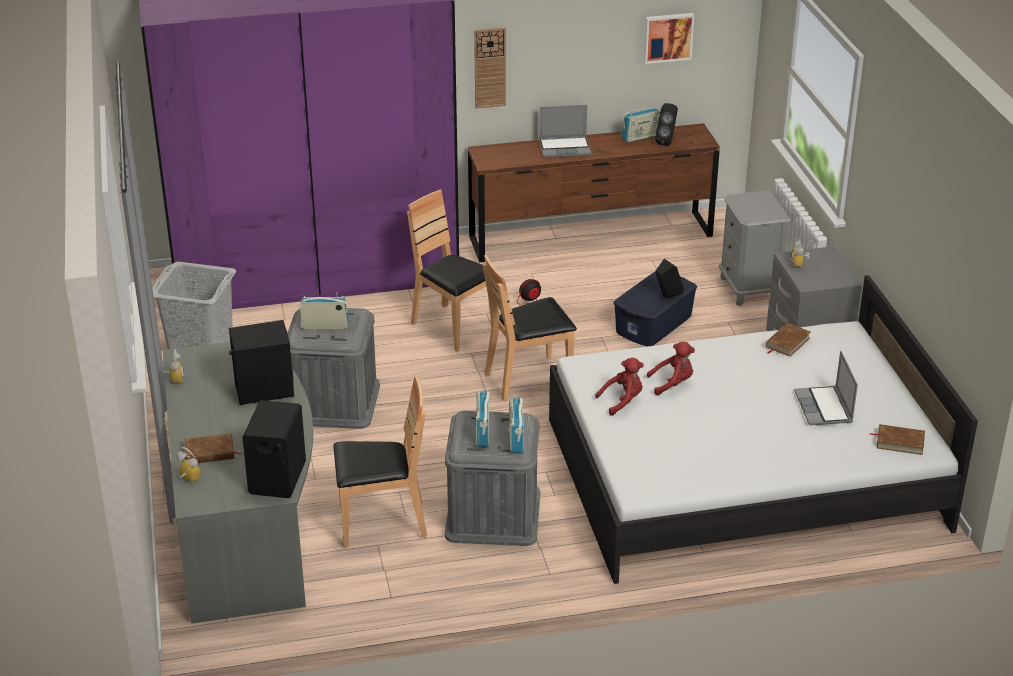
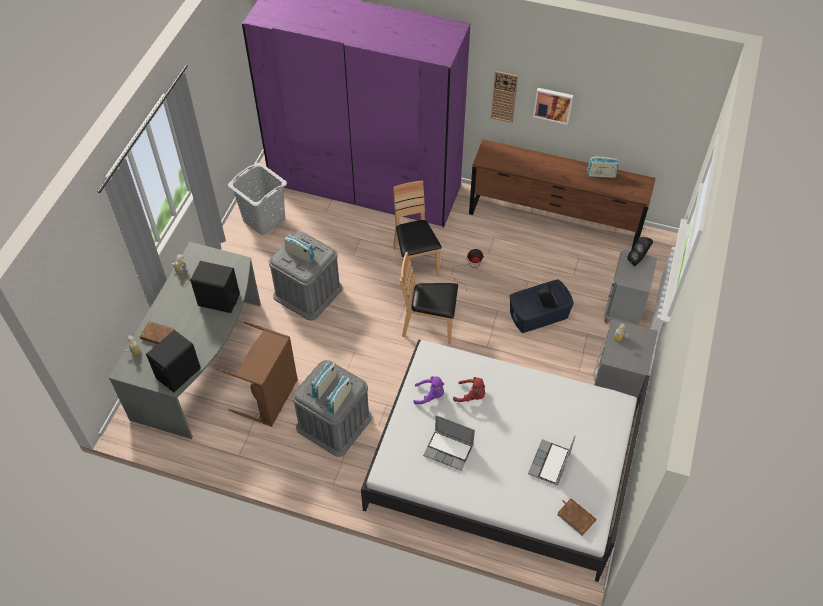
camera: 30 degrees right, 20 degrees up
(381, 523) = (270, 398): brown chair -> brown laundry basket
(565, 148) = (543, 165): laptop -> laptop (449, 450)
(622, 401) = (430, 395): red plush toy -> purple plush toy
(667, 37) = (639, 116): picture -> picture (553, 104)
(667, 141) = (616, 186): black speaker -> black speaker (638, 260)
(787, 342) = (570, 395): brown book -> none

